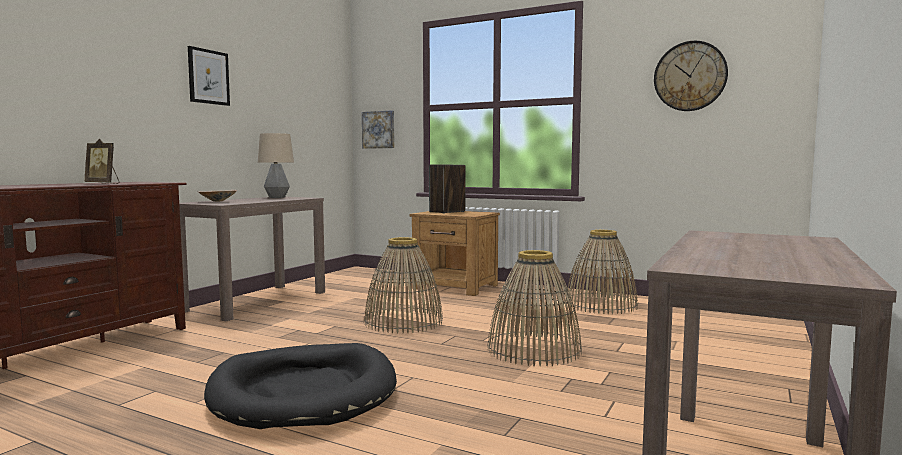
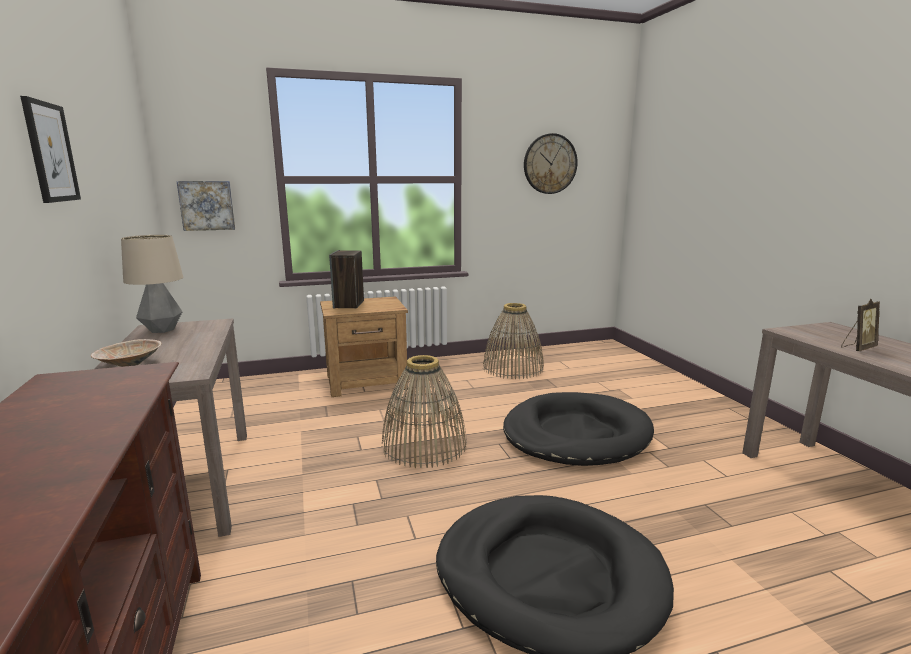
camera: 45 degrees left, 10 degrees up
(103, 183) = (91, 414): picture frame -> picture frame (857, 348)
(533, 350) = (576, 434): basket -> black dog bed

